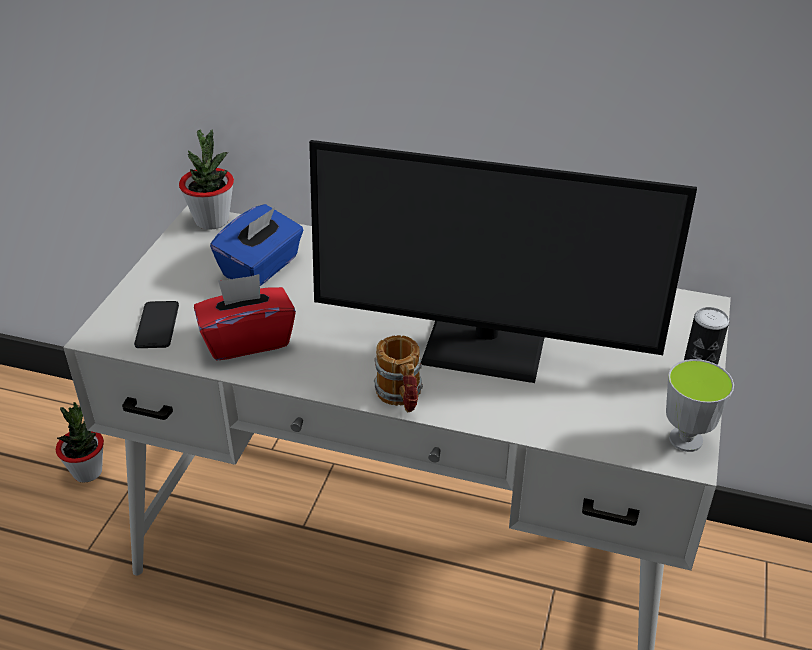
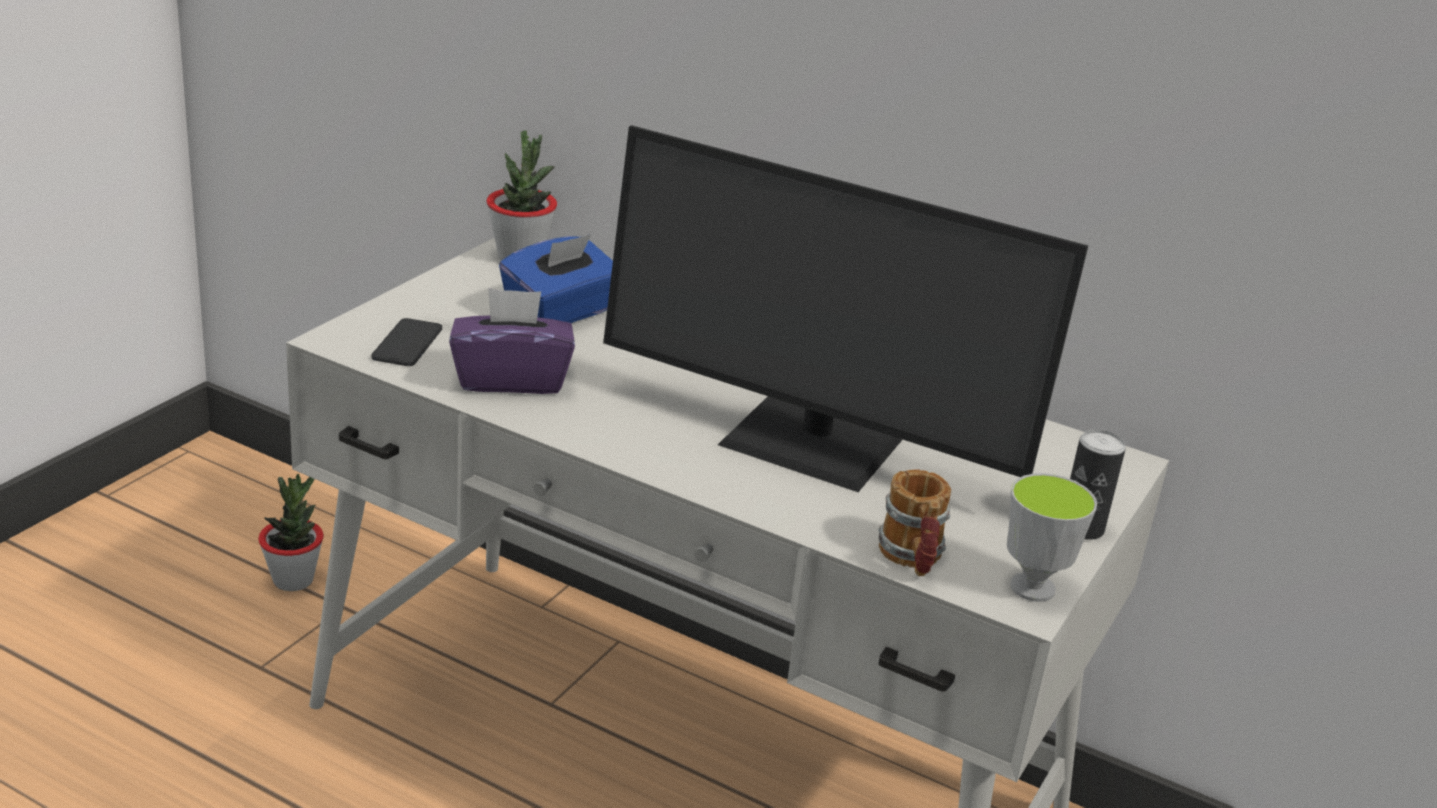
camera: 10 degrees right, 10 degrees down
(247, 340) = (511, 379): red tissue box -> purple tissue box
(401, 397) = (678, 471): mug -> mug (912, 558)

